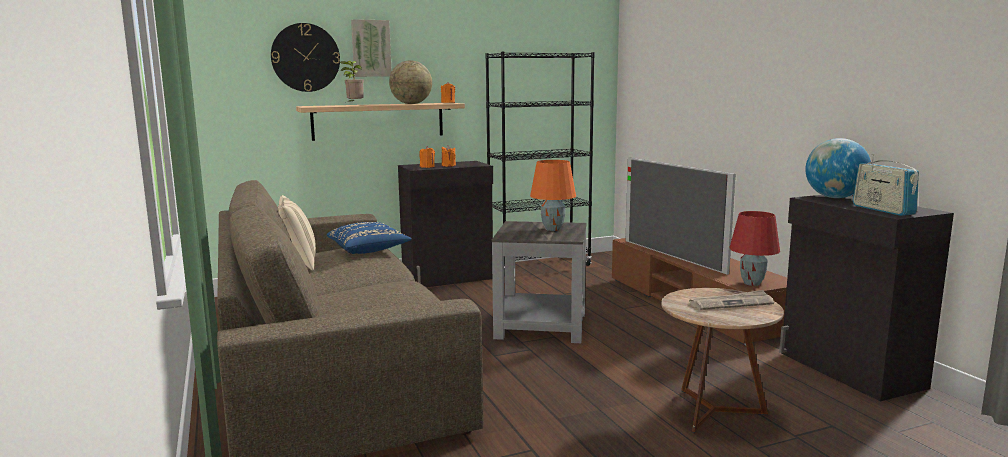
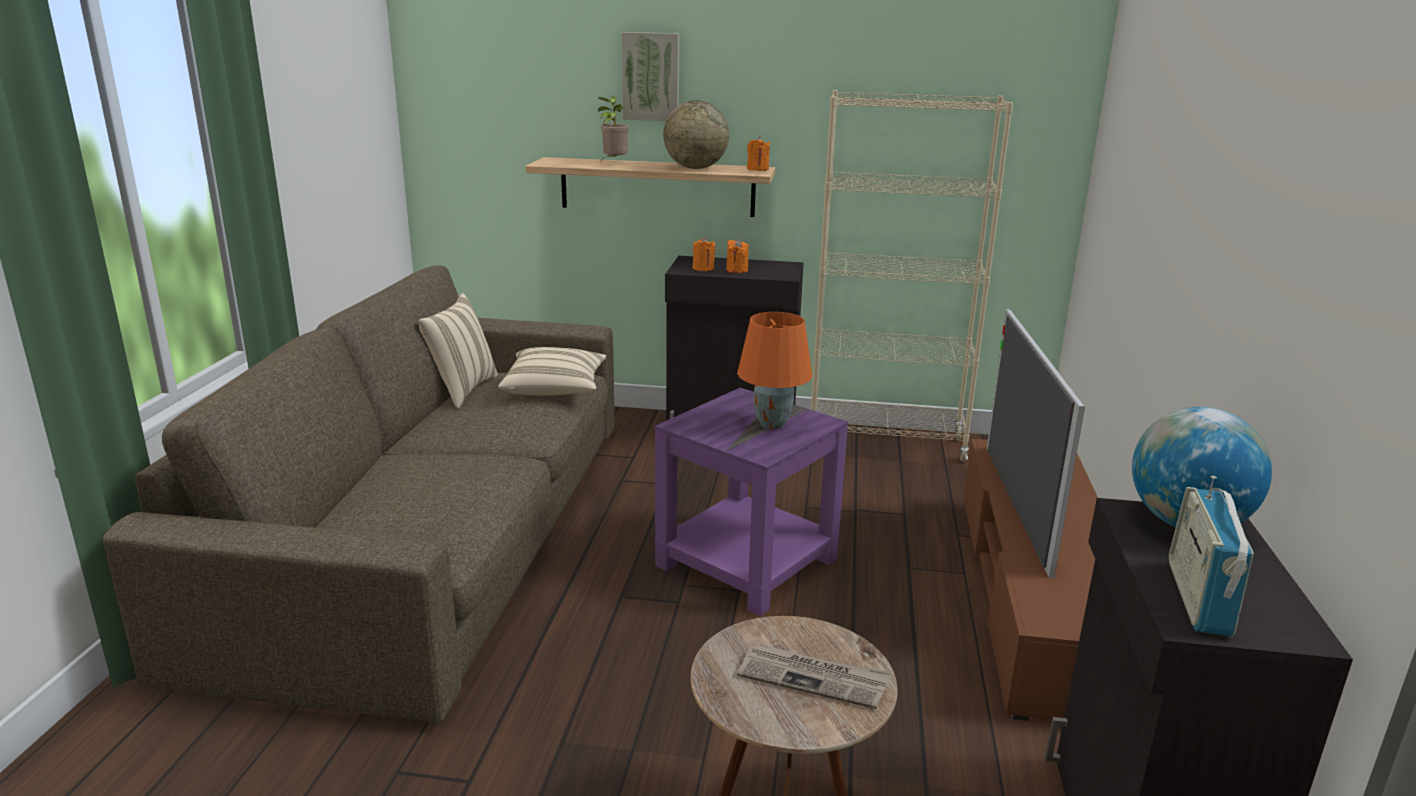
camera: 30 degrees right, 10 degrees up
(305, 57) = (557, 88): wall clock -> none
(369, 250) = (555, 389): blue pillow -> beige pillow
(539, 266) = (885, 443): black bookcase -> beige bookcase
(540, 325) = (746, 560): grey side table -> purple side table
(751, 283) = (1061, 614): red table lamp -> none

